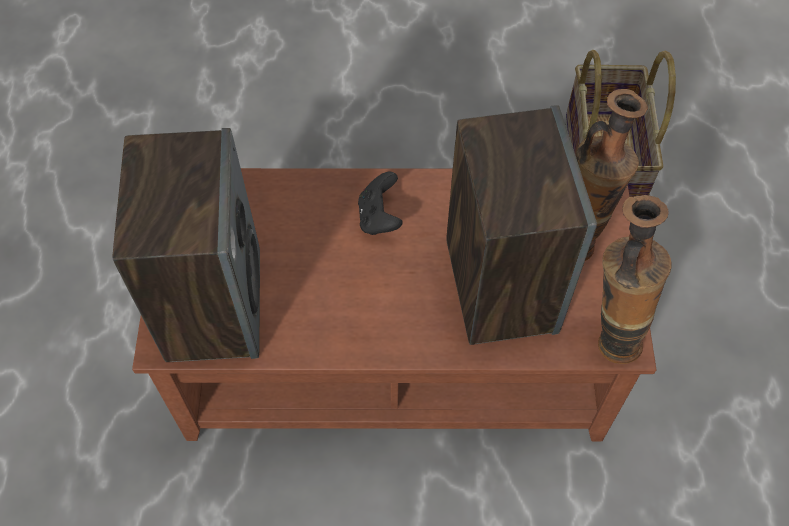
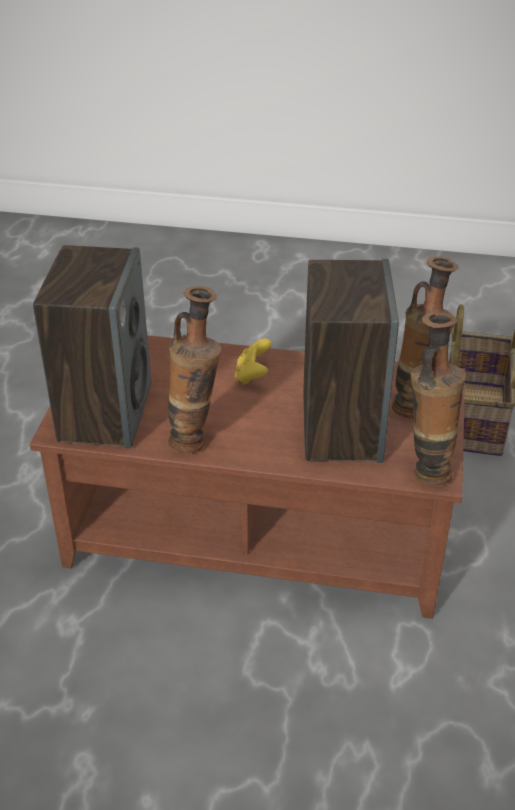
camera: 10 degrees right, 20 degrees down
(333, 330) = (195, 439): none -> vase
(379, 217) = (252, 376): black game controller -> yellow game controller

